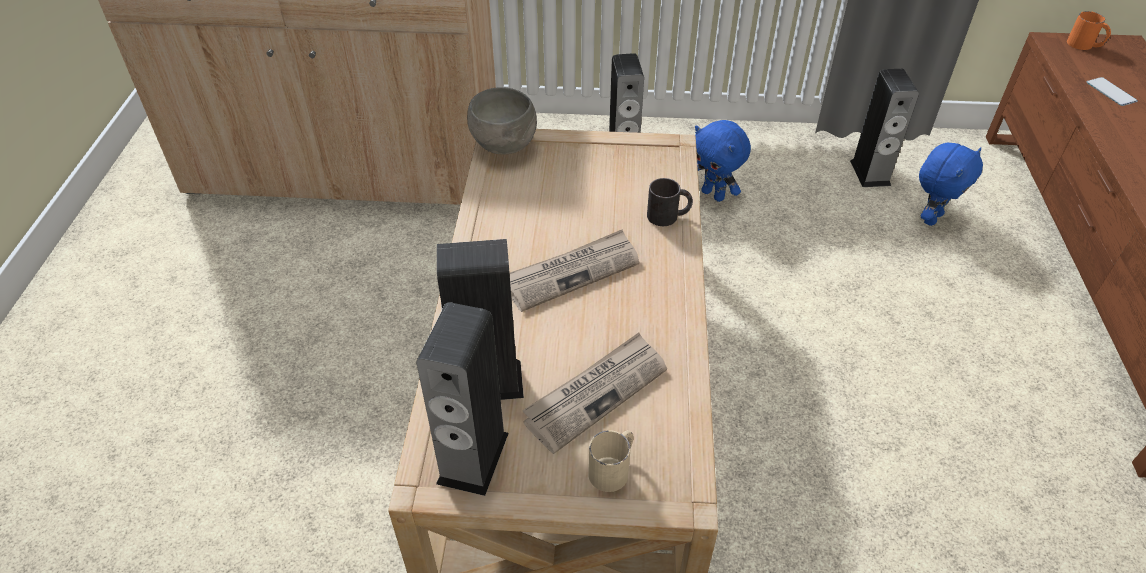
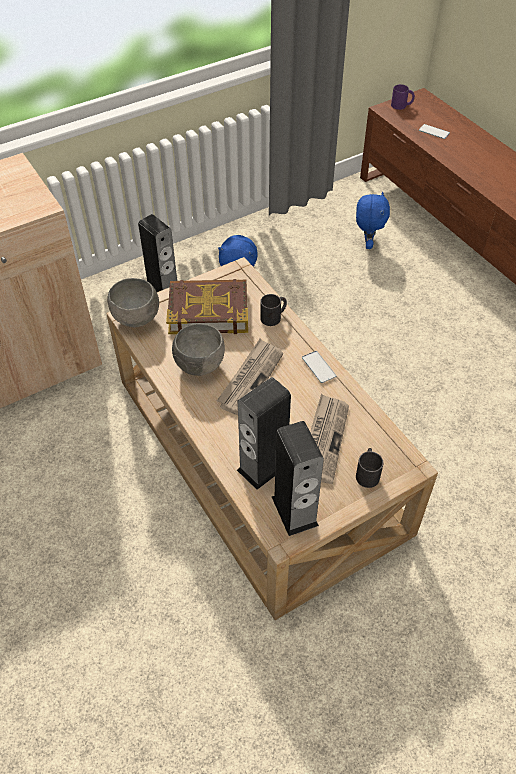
camera: 35 degrees left, 5 degrees up
(527, 228) = (200, 365): none -> grey bowl
(594, 174) = (208, 311): none -> book
(613, 468) = (367, 472): beige mug -> black mug
(671, 301) = (318, 367): none -> phone
(870, 173) = (316, 230): speaker -> none
(1085, 45) = (402, 105): orange mug -> purple mug

